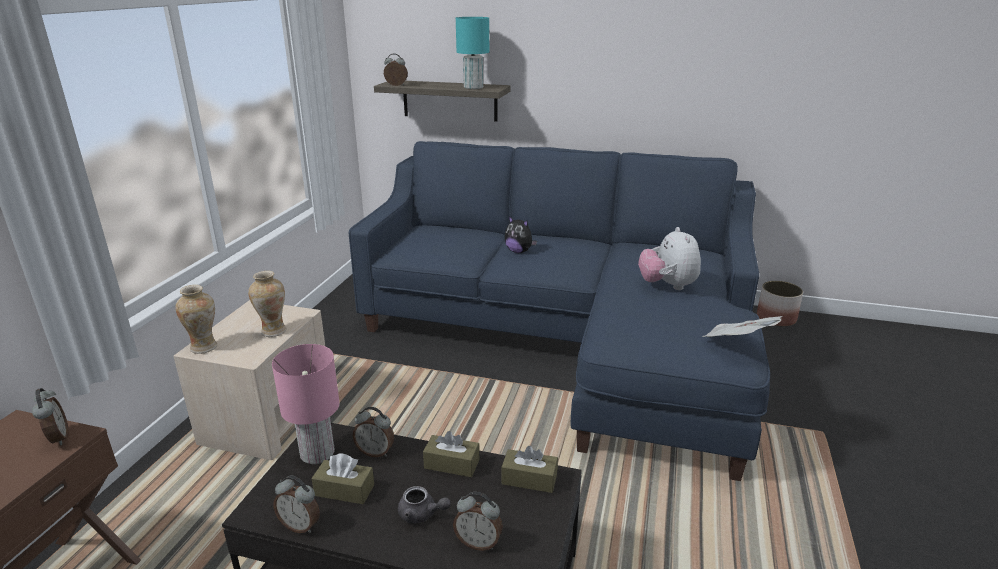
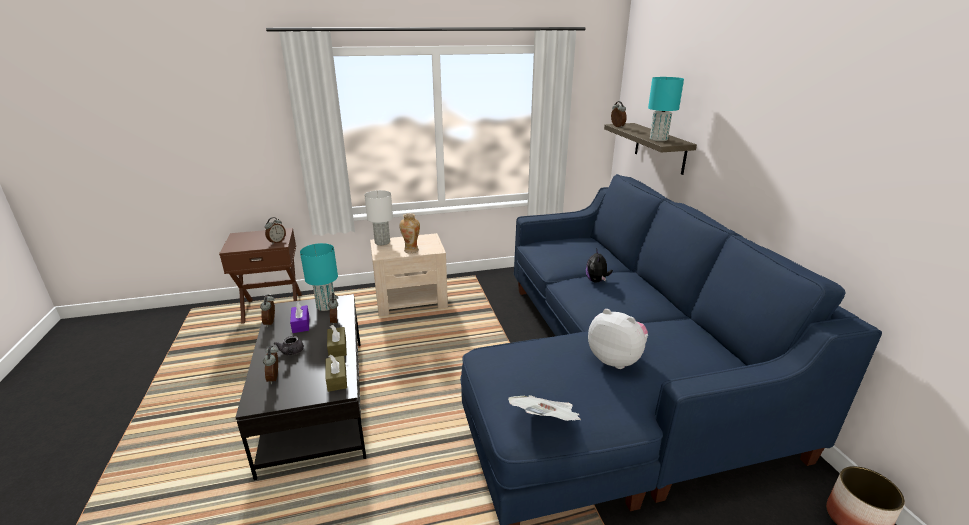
camera: 60 degrees right, 0 degrees up
(204, 347) = (382, 242): vase -> white table lamp
(318, 453) = (325, 306): pink table lamp -> turquoise table lamp
(344, 490) = (301, 324): brown tissue box -> purple tissue box
(667, 286) = (616, 359): plush toy -> plush toy turned 75 degrees clockwise

